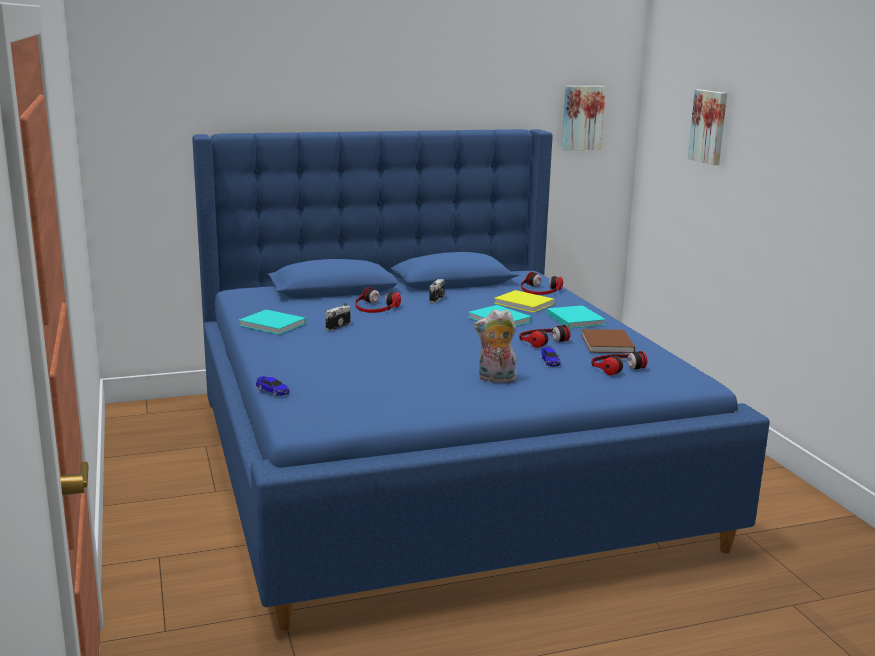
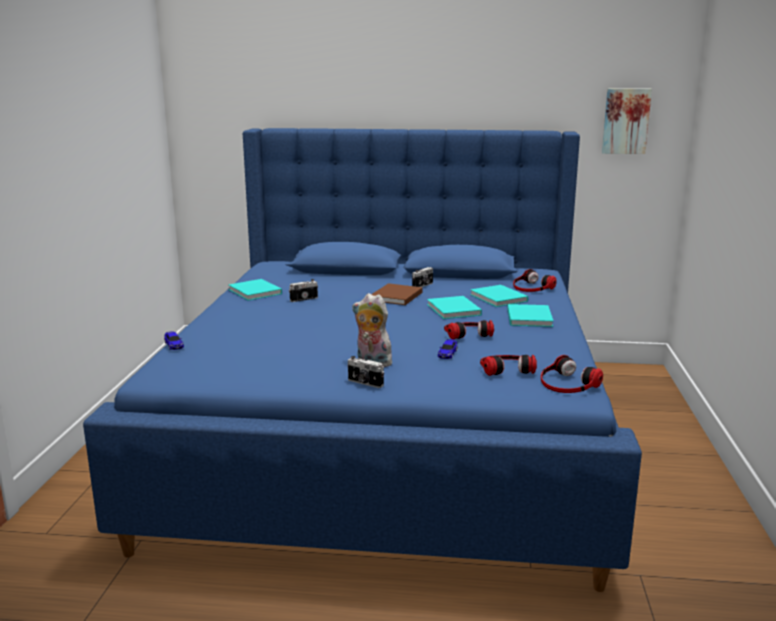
camera: 25 degrees right, 0 degrees up
(375, 307) = (358, 287): headphones -> headphones (567, 383)
(515, 398) = (365, 383): none -> camera
(525, 304) = (499, 298): yellow book -> turquoise book
(607, 344) = (529, 345): brown book -> brown book (395, 297)
(709, 127) = (734, 128): picture -> none

